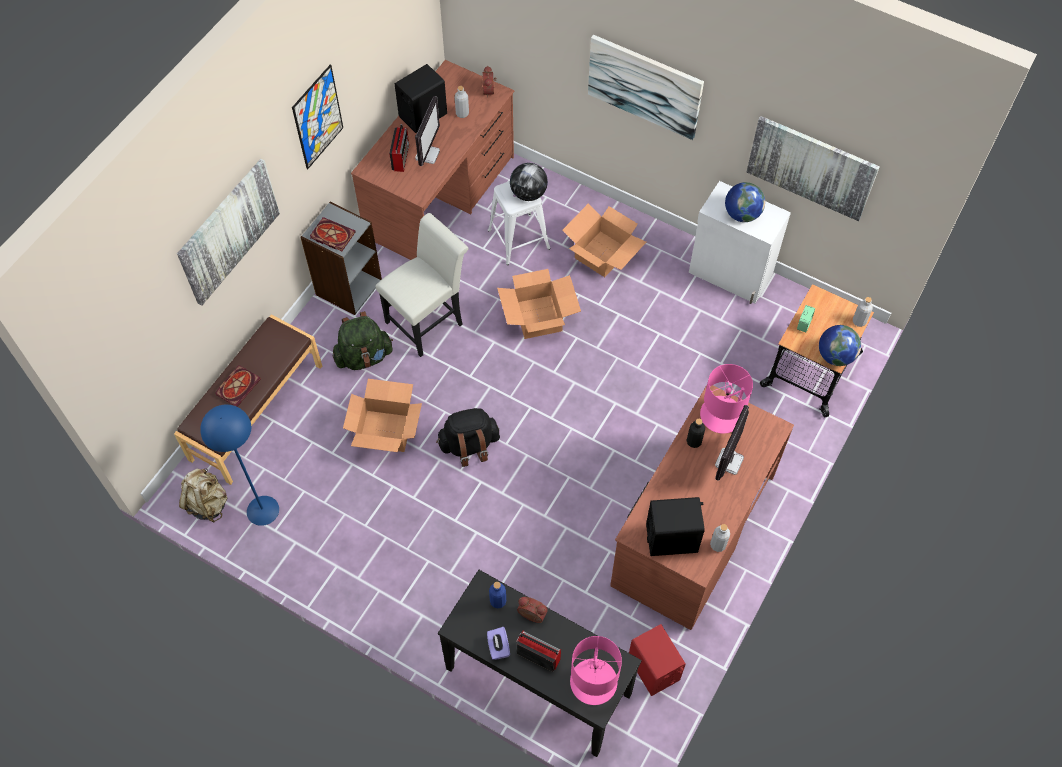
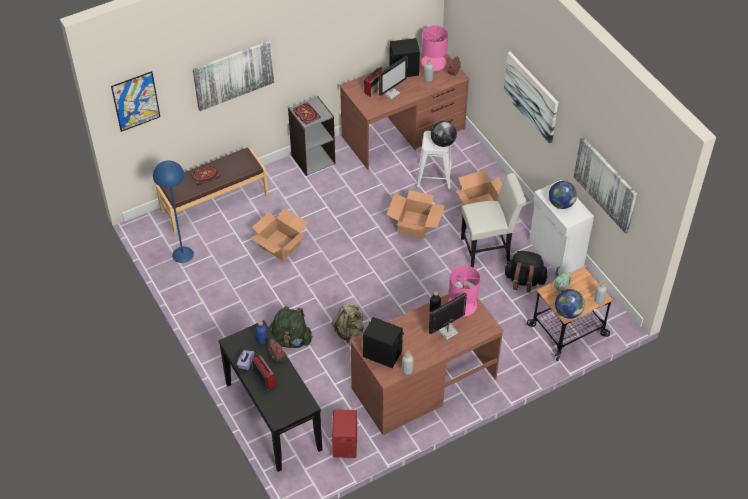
camera: 30 degrees right, 10 degrees down
(208, 503) = (156, 237): beige backpack -> beige backpack (349, 331)
(317, 117) = (321, 35): picture -> picture (136, 101)
(364, 356) = (295, 200): green backpack -> green backpack (291, 340)
(428, 320) = (347, 197): white chair -> white chair (489, 249)
(469, 445) = (323, 275): black backpack -> black backpack (524, 281)
(593, 681) = (285, 405): pink table lamp -> pink table lamp (434, 63)

